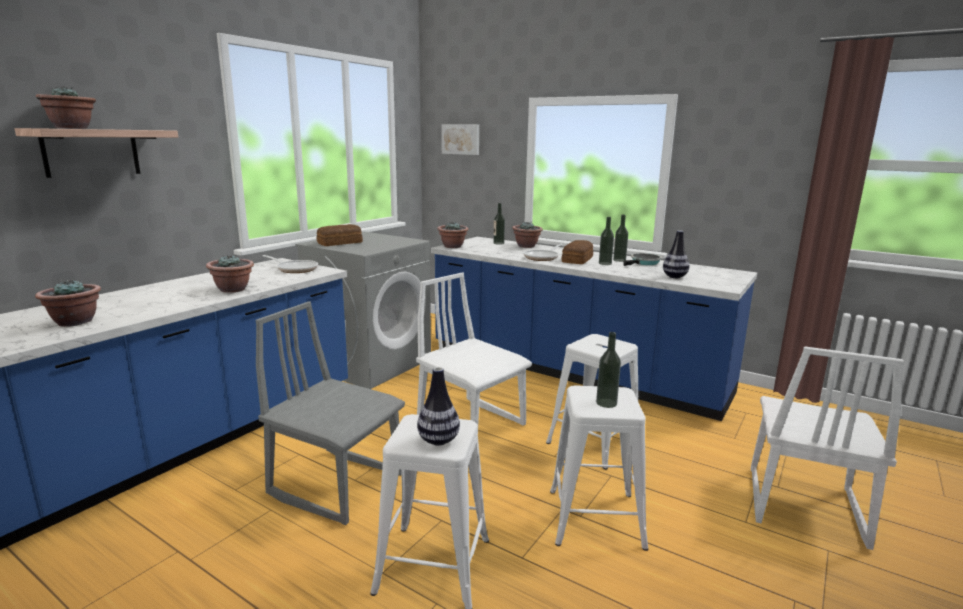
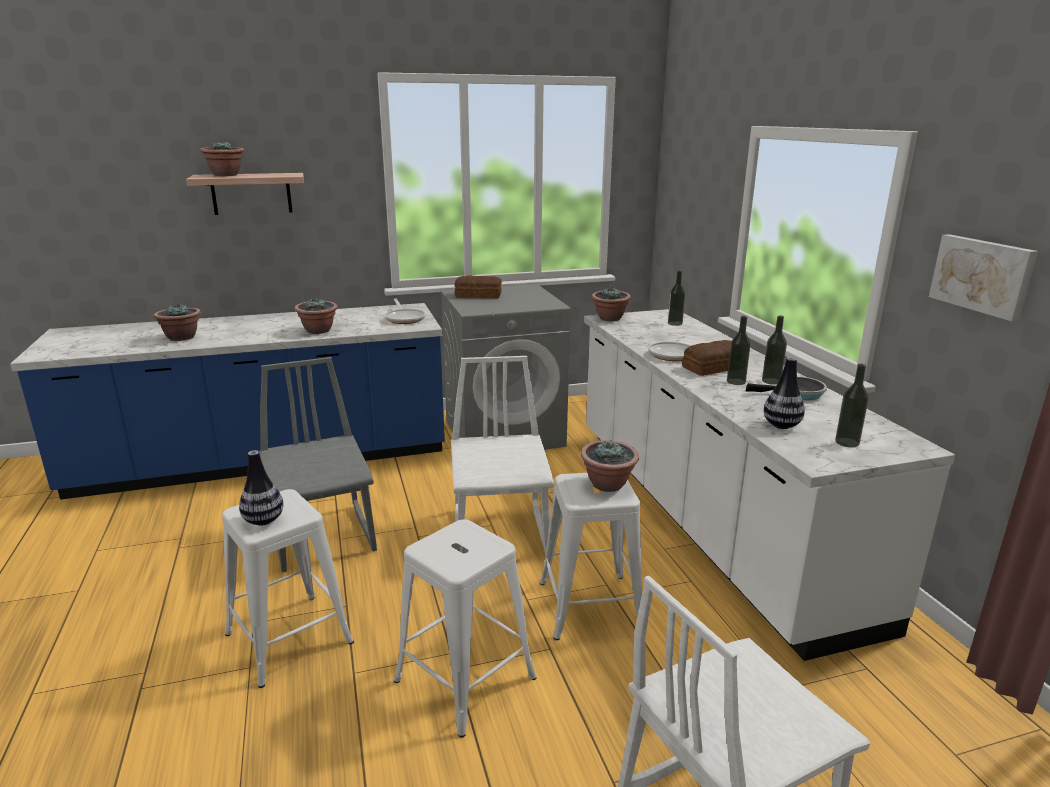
camera: 40 degrees right, 5 degrees up
(461, 139) = (688, 177): picture -> picture (983, 275)
(526, 246) = (699, 334): potted plant -> potted plant (608, 484)
(573, 370) = (706, 515): blue counter -> white counter
(606, 403) = (455, 551): bottle -> bottle (847, 442)

